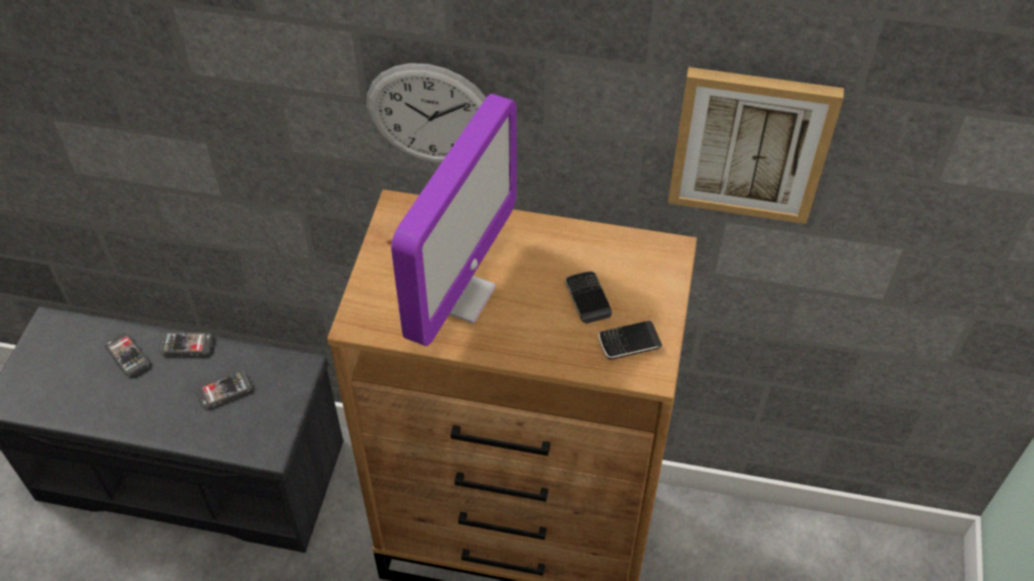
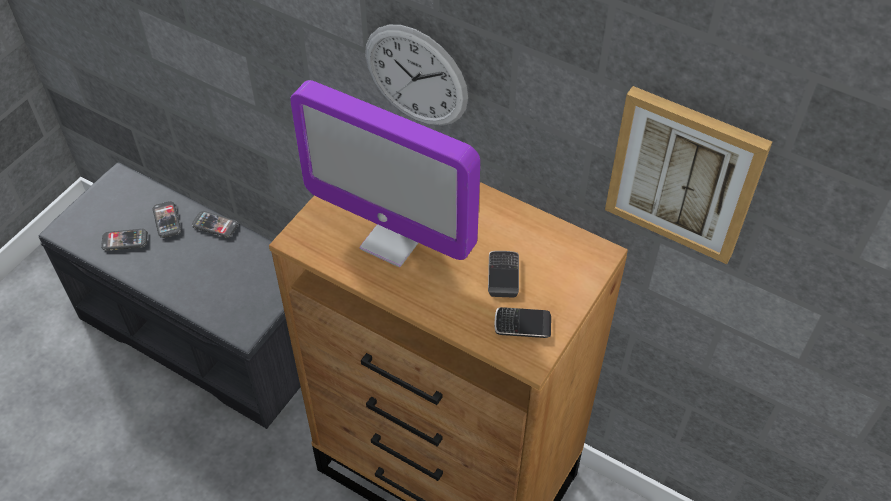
camera: 20 degrees right, 0 degrees up
(224, 390) = (229, 271): phone -> phone (125, 241)
(458, 295) = (393, 240): monitor -> monitor turned 75 degrees clockwise

